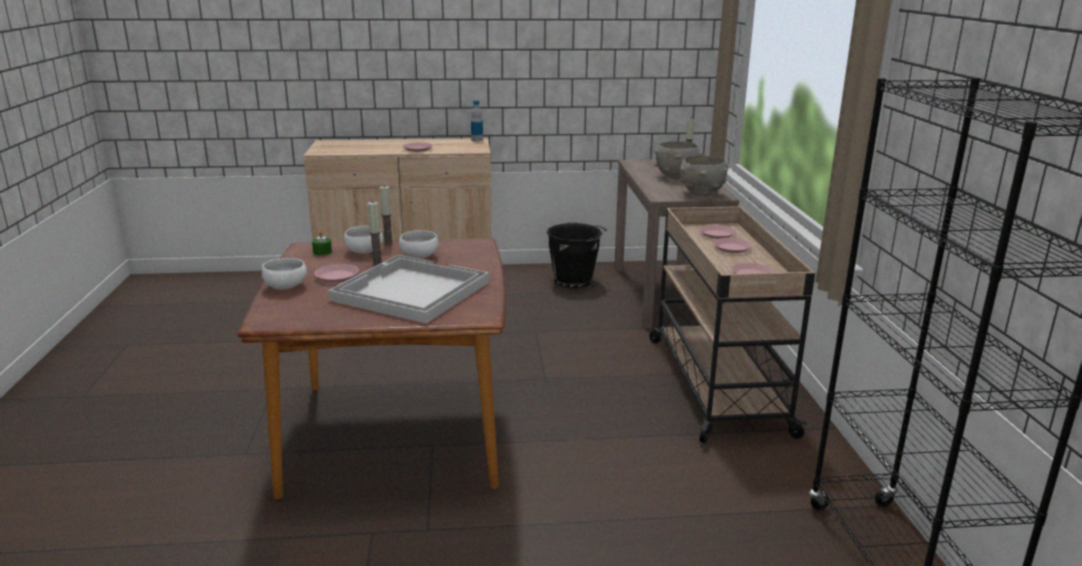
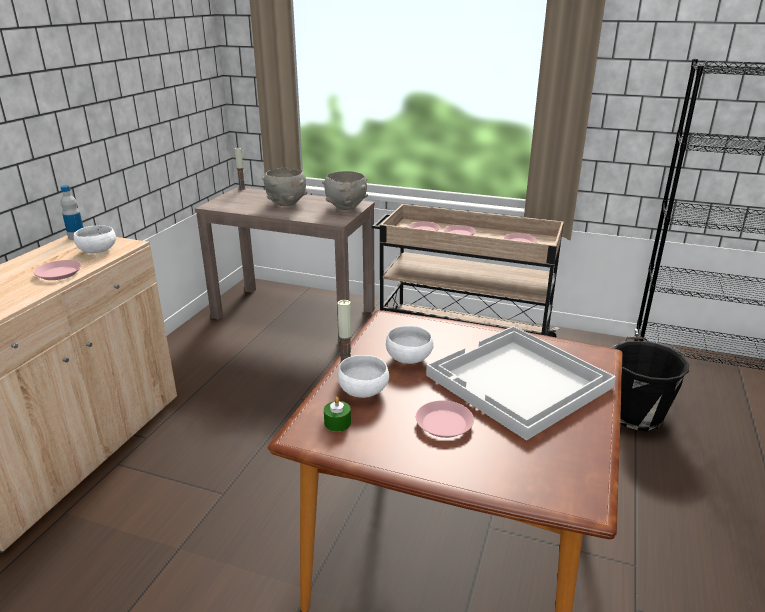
camera: 65 degrees left, 5 degrees up
(286, 286) = (460, 469): white bowl -> white bowl (98, 251)
(377, 263) = (413, 388): candle -> none
(575, 280) = (213, 345): black bucket -> black bucket (635, 414)

